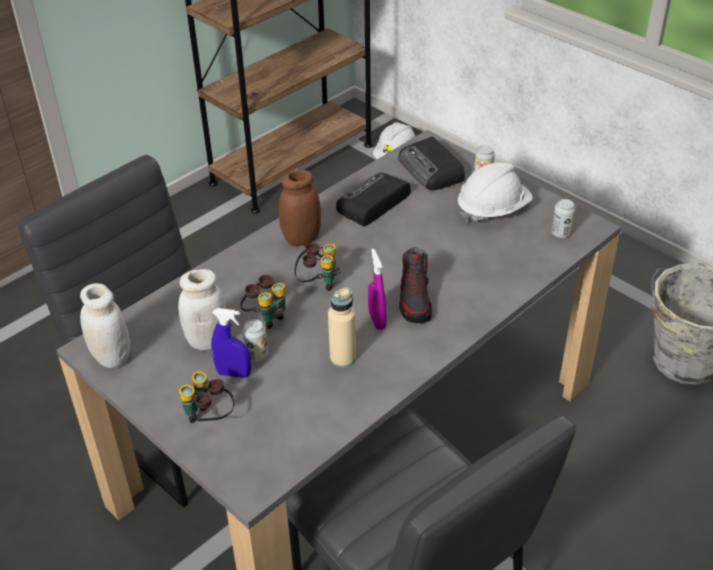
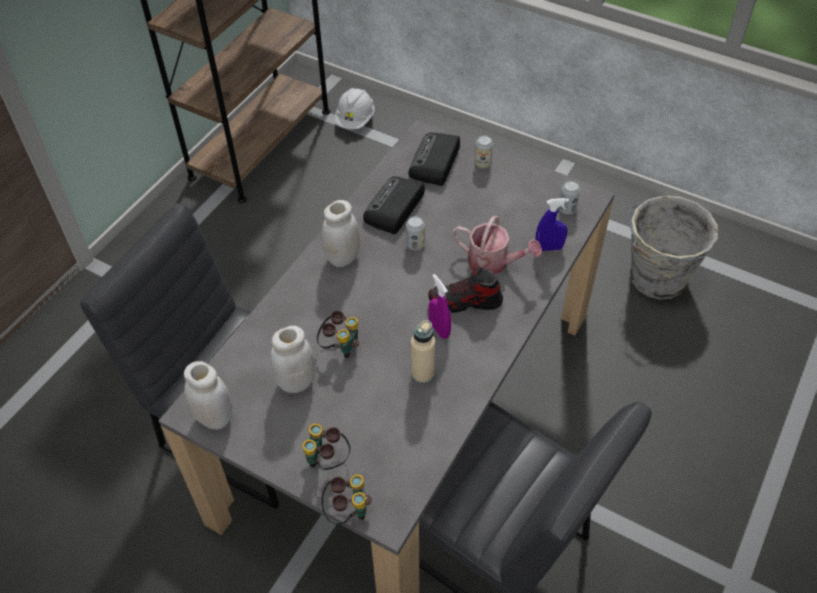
camera: 15 degrees left, 10 degrees up
(233, 373) = (332, 410): blue spray bottle -> blue spray bottle (549, 248)
(257, 356) = (346, 387): can -> can (415, 244)
(301, 238) = (343, 258): brown jar -> white jar
(318, 283) = (374, 301): binoculars -> binoculars (348, 511)
(415, 300) = (465, 302): shoe -> shoe turned 105 degrees clockwise
(431, 170) = (435, 163): radio -> radio turned 60 degrees clockwise
(460, 269) = (493, 263): none -> watering can
(493, 210) = (502, 196): white hard hat -> none

